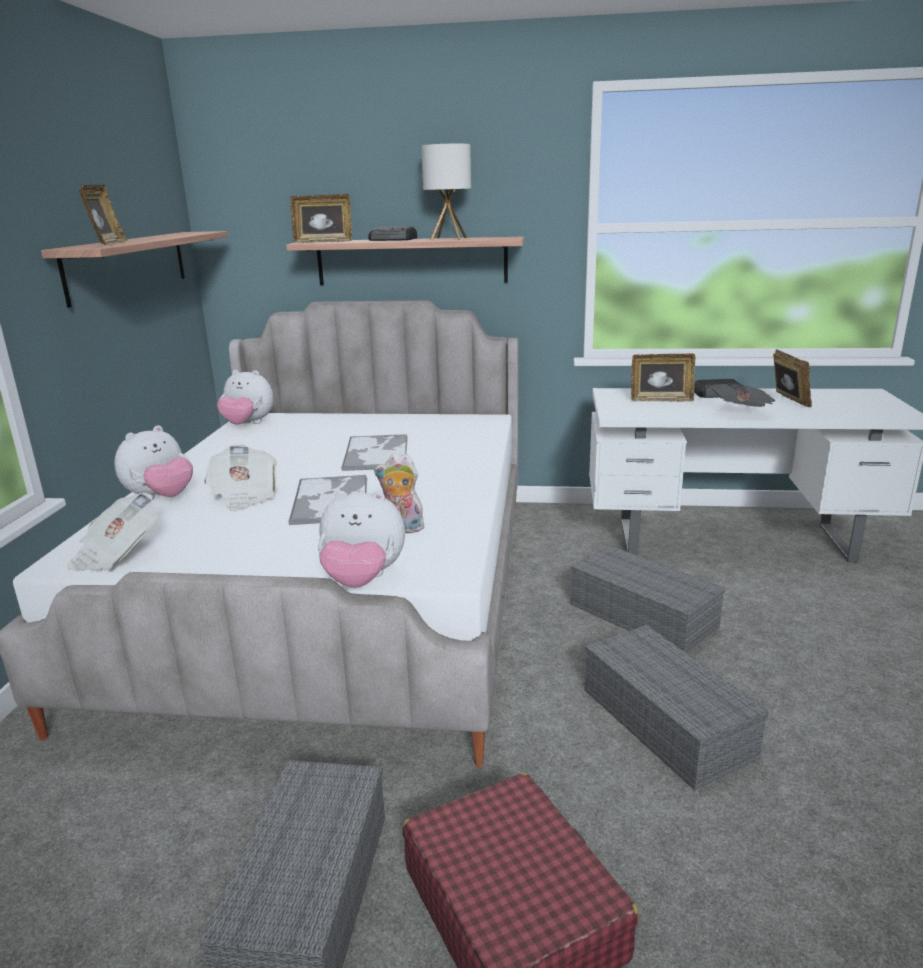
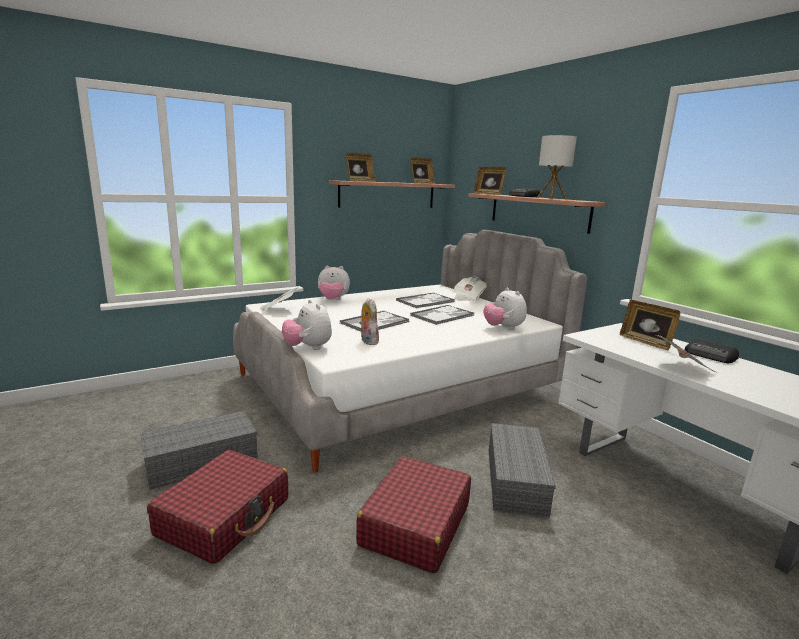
camera: 50 degrees right, 5 degrees down
(244, 496) = (355, 309): newspaper -> newspaper (467, 298)
(248, 424) = (428, 289): plush toy -> plush toy (503, 328)
(299, 443) = (425, 301): none -> tray
(669, 723) = (415, 525): grey storage box -> red suitcase
(787, 401) = (762, 380): picture frame -> picture frame (421, 183)

